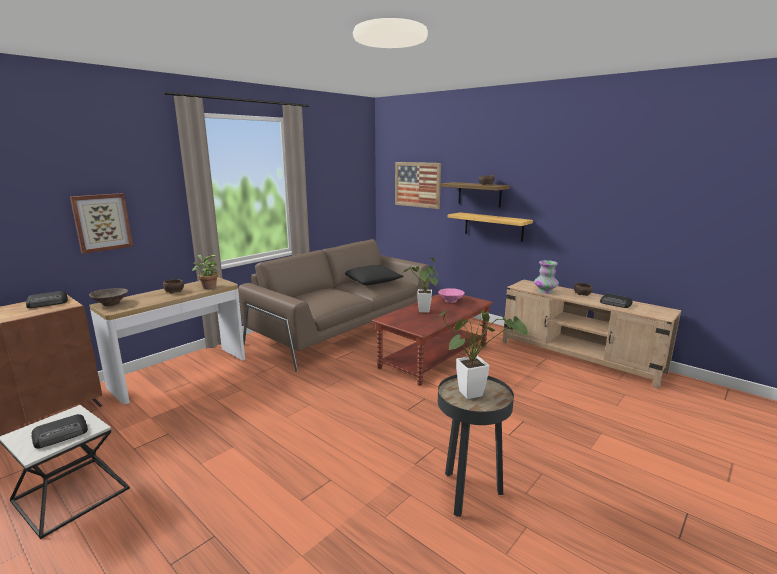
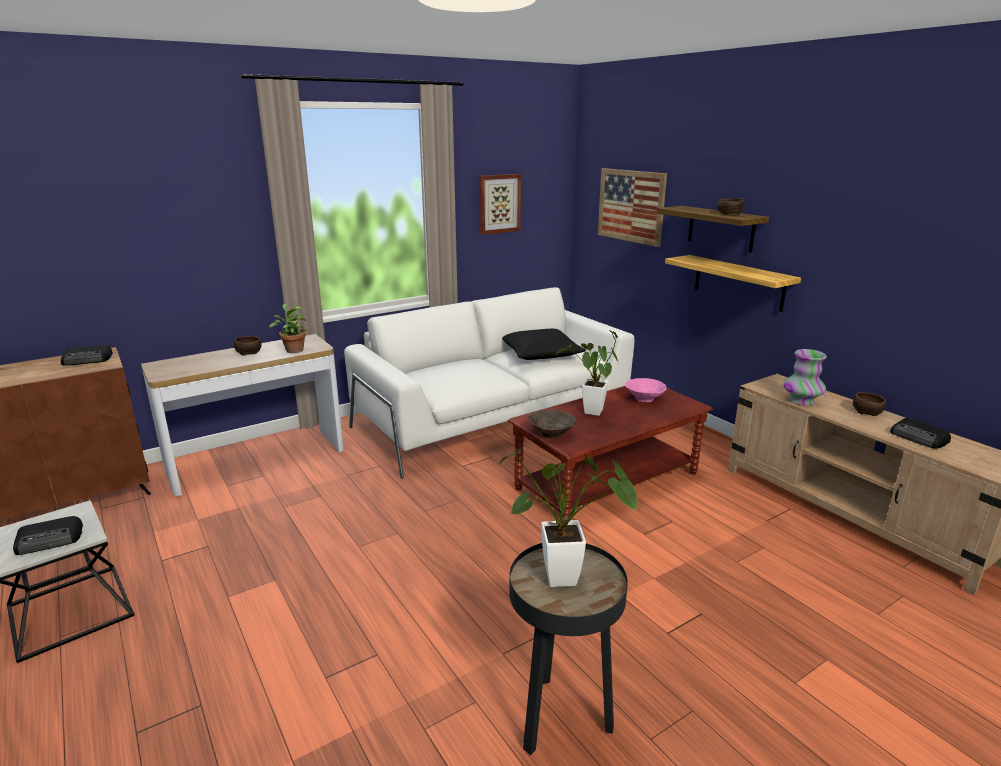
camera: 15 degrees right, 5 degrees up
(102, 222) = (161, 255): picture -> picture (499, 203)
(110, 304) = (164, 365): brown bowl -> brown bowl (551, 434)
(343, 328) = (494, 417): brown sofa -> white sofa

